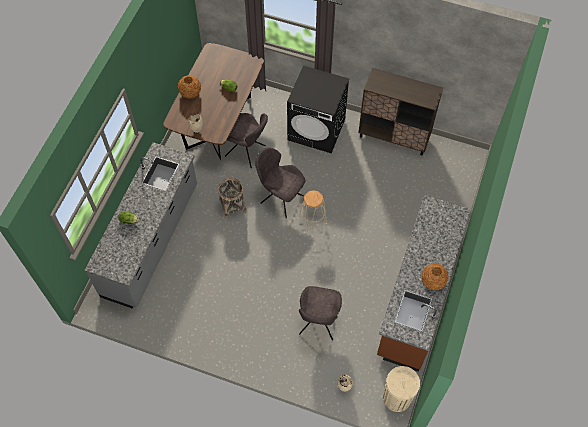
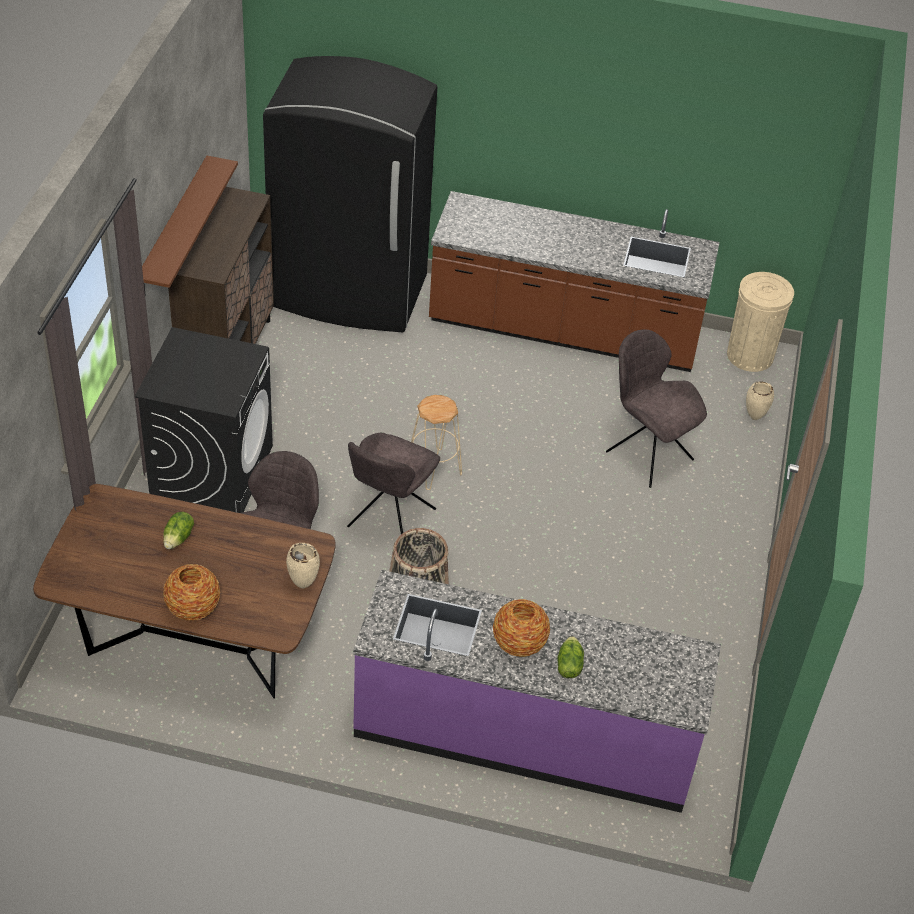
camera: 100 degrees left, 15 degrees down
(151, 241) = (525, 734): grey counter -> purple counter
(318, 323) = (647, 453): grey chair -> grey chair turned 135 degrees counterclockwise
(394, 63) = (173, 227): none -> brown shelf
(433, 281) = (599, 234): vase -> vase (519, 644)
(445, 192) = (349, 293): none -> black fridge

